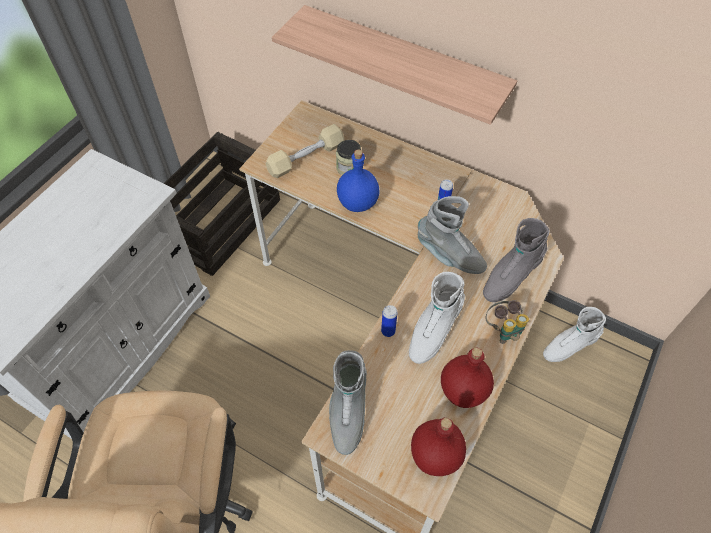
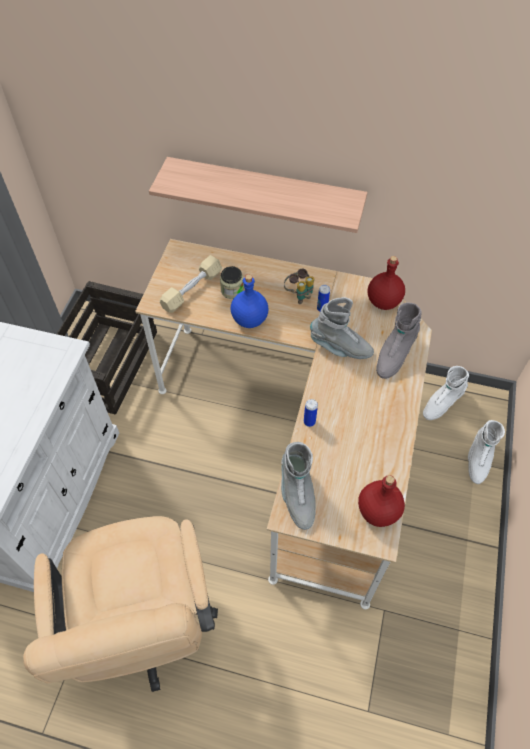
camera: 15 degrees left, 0 degrees up
(433, 331) = (345, 413): white boot -> white boot (478, 459)
(462, 390) = (383, 455): red bottle -> red bottle (383, 302)
(503, 330) = (401, 399): binoculars -> binoculars (299, 295)

